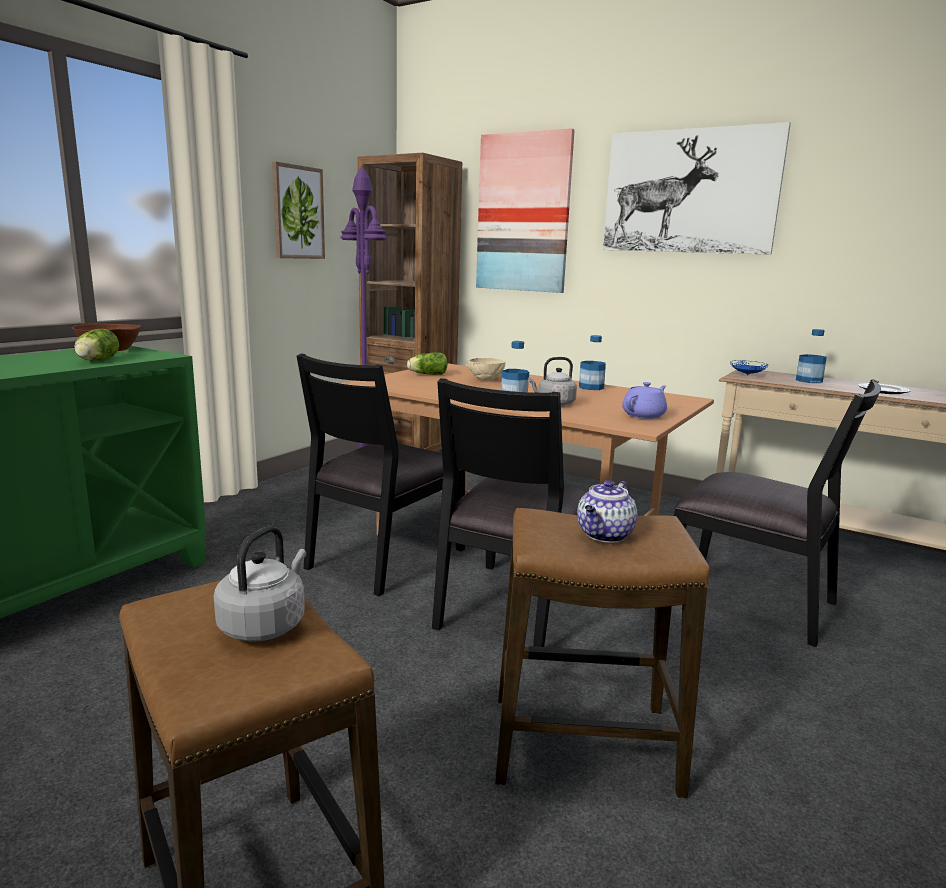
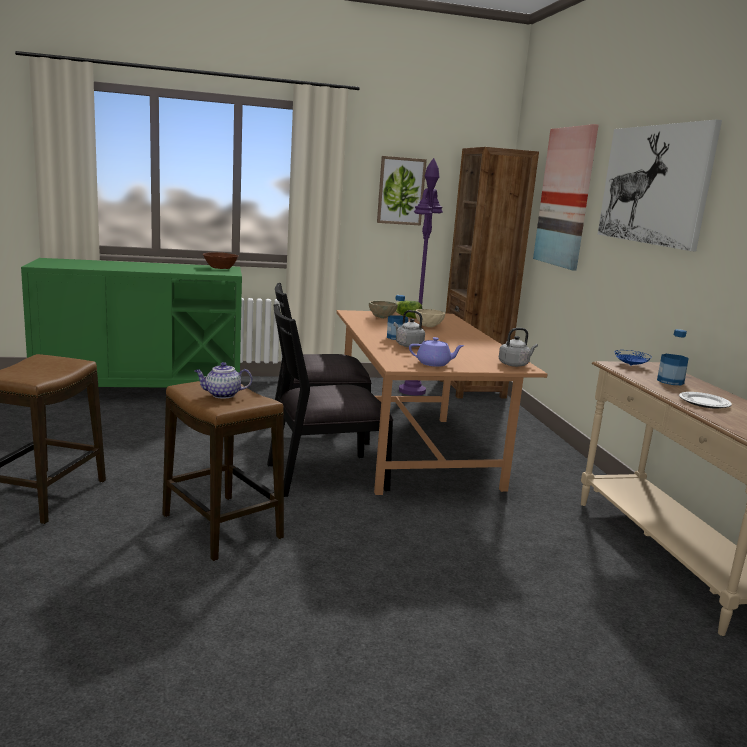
camera: 45 degrees right, 0 degrees up
(96, 360) = (194, 271): lettuce -> none
(265, 625) = (46, 369): grey kettle -> grey kettle (515, 364)
(416, 381) = (382, 318): none -> beige bowl
(591, 387) = (483, 346): bottle -> none
(750, 600) = (479, 541): black chair -> none

